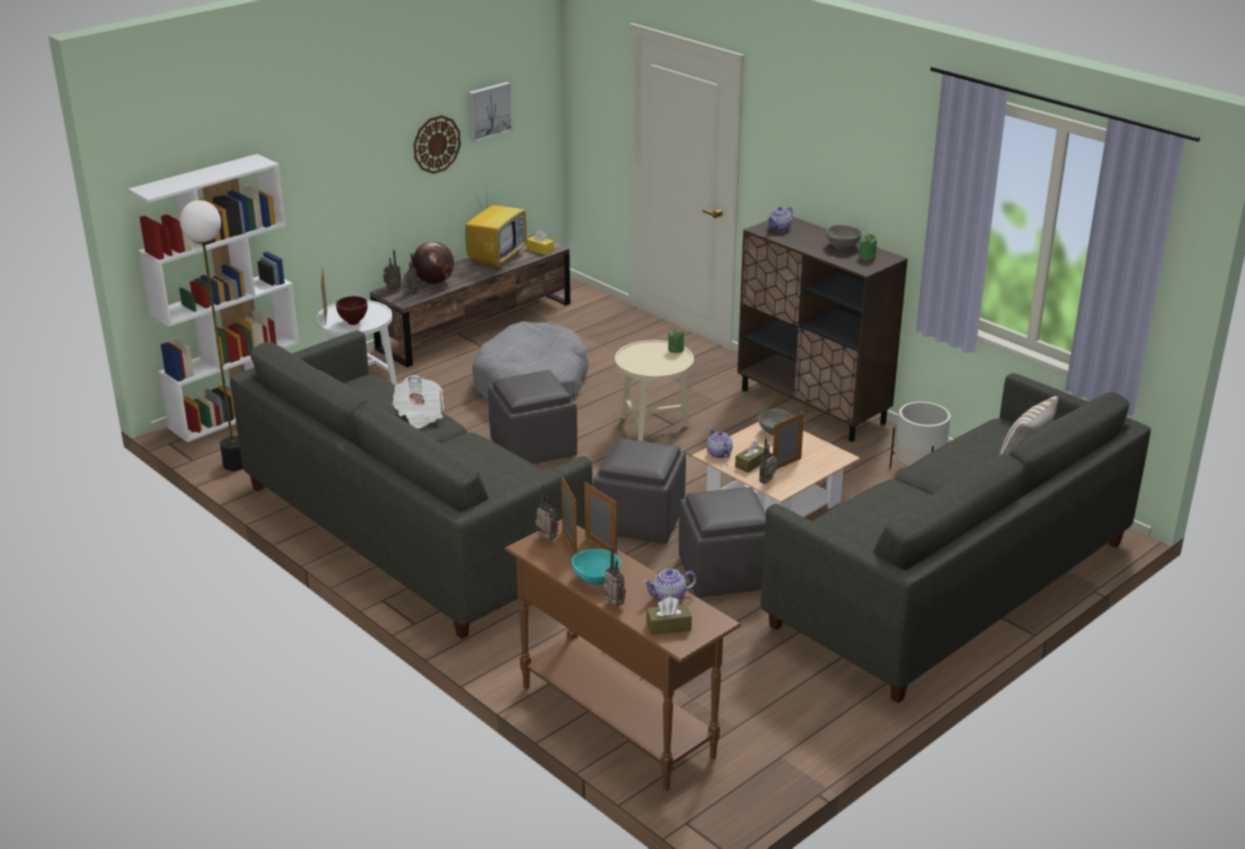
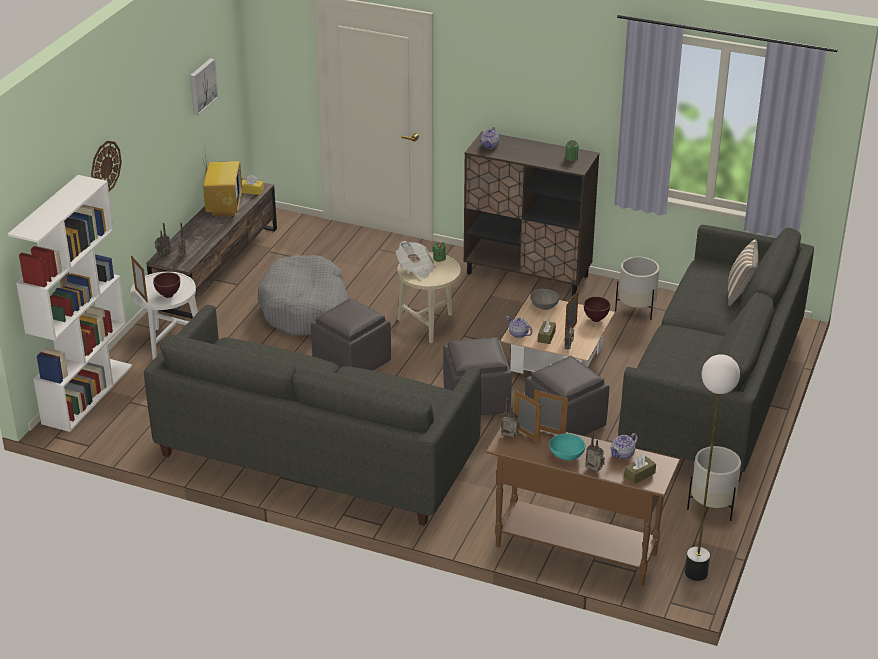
camera: 25 degrees left, 5 degrees up
(235, 464) = (128, 439): floor lamp -> floor lamp (695, 572)
(419, 415) = (299, 363): newspaper -> newspaper (416, 269)
(434, 282) = (192, 241): globe -> none
(436, 144) = (175, 125): wall clock -> wall clock (105, 167)
(829, 460) = (596, 319): none -> brown bowl
(836, 723) = (712, 507): none -> white planter
(842, 246) = (547, 152): grey bowl -> none

